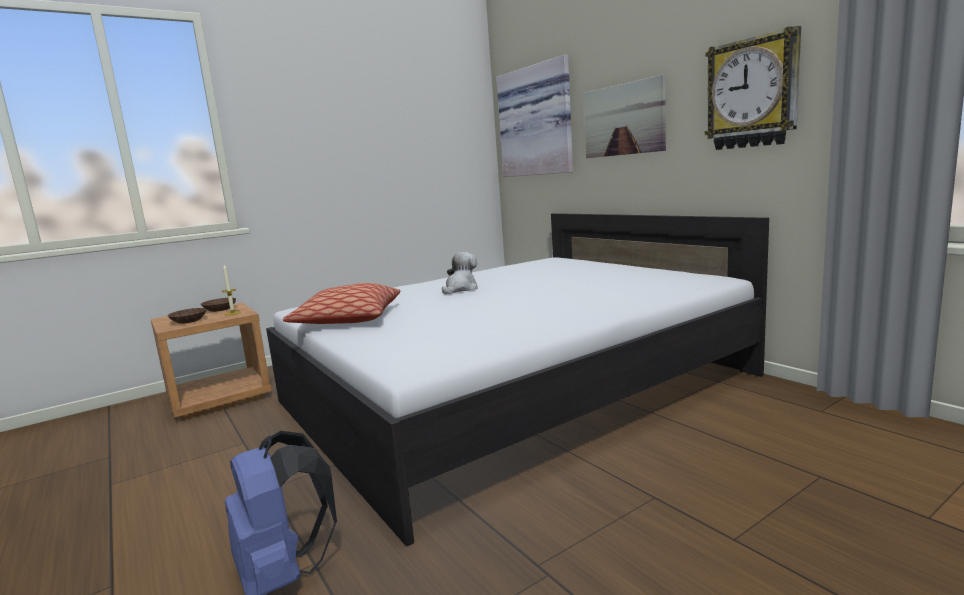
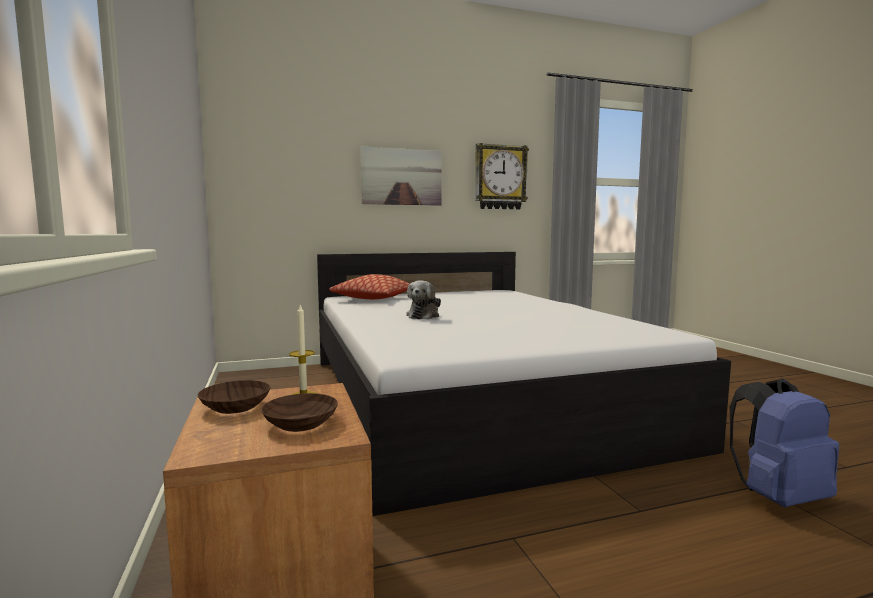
camera: 75 degrees left, 5 degrees down
(347, 319) = (502, 341): pillow -> pillow (373, 298)
(460, 289) = (424, 316): plush toy -> plush toy turned 120 degrees counterclockwise
(537, 121) = (290, 160): picture -> none

